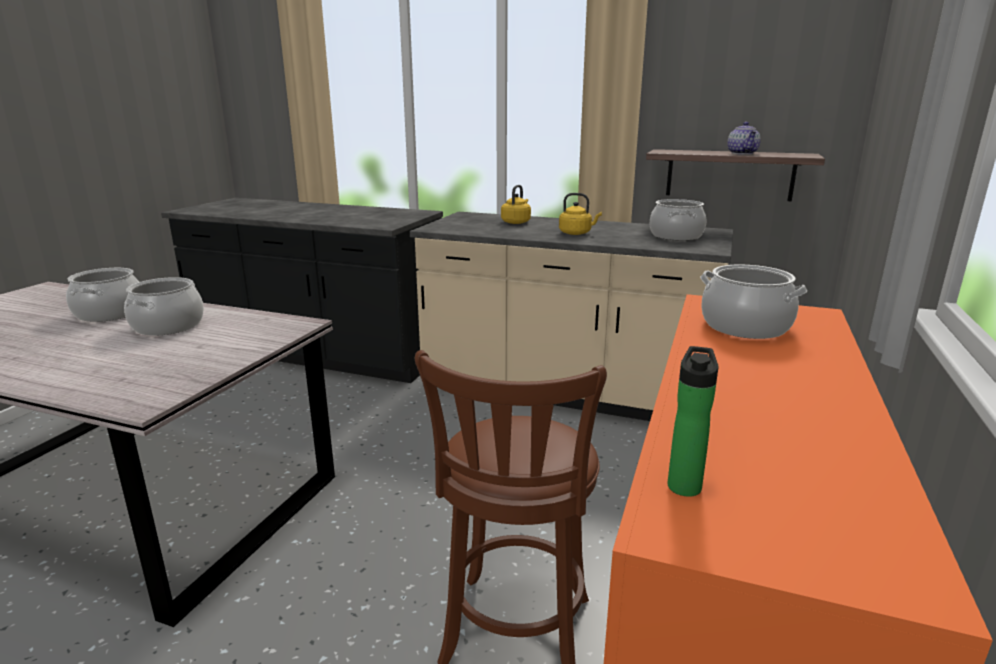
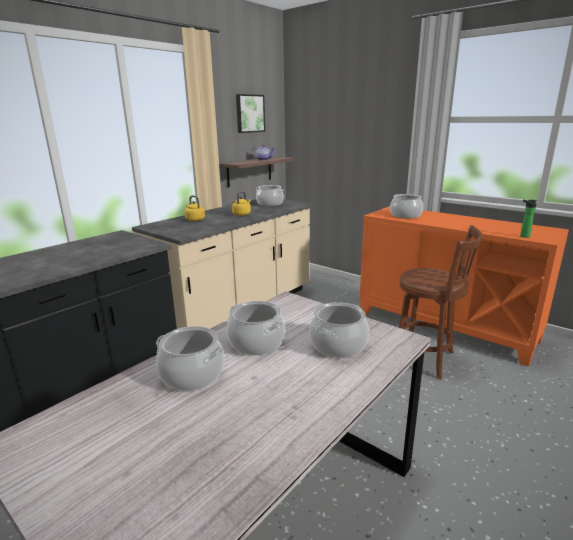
camera: 70 degrees left, 0 degrees up
(144, 363) = (338, 345): none -> cooking pot
(752, 58) = (249, 113): none -> picture

